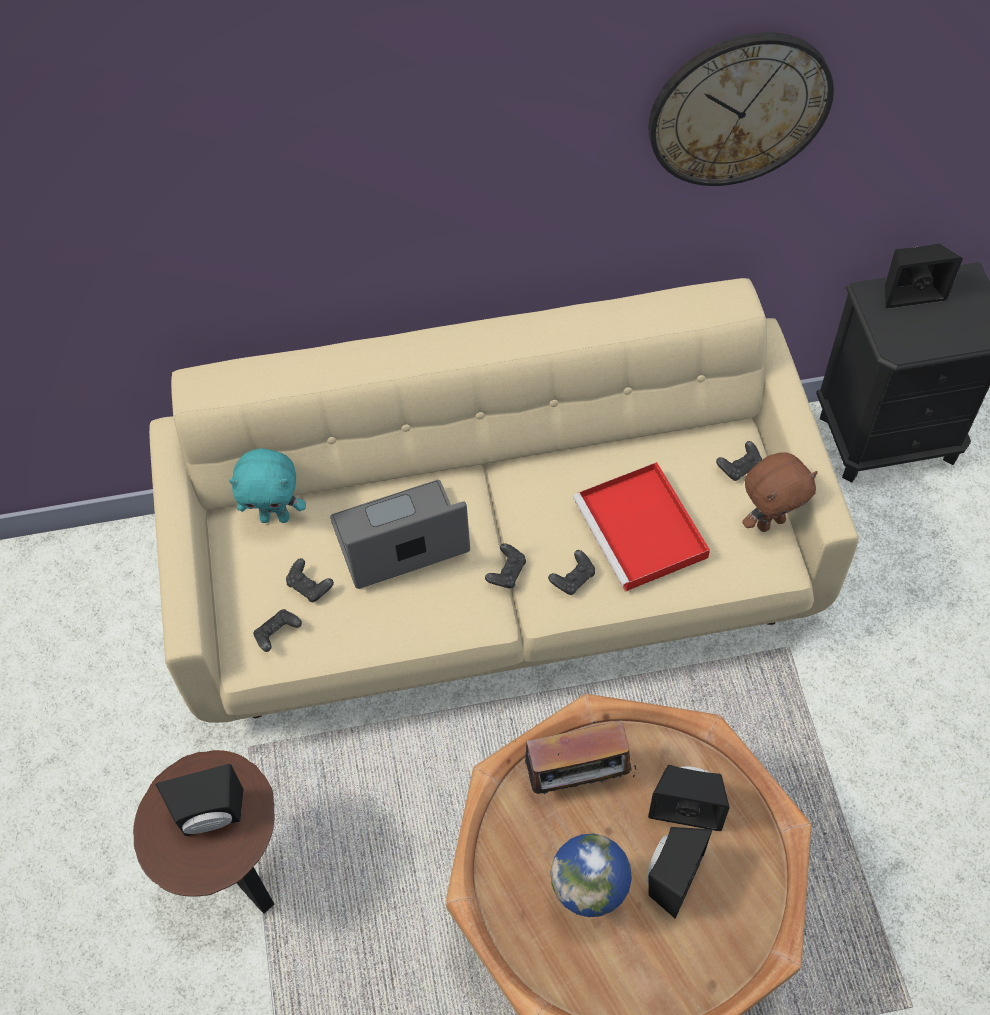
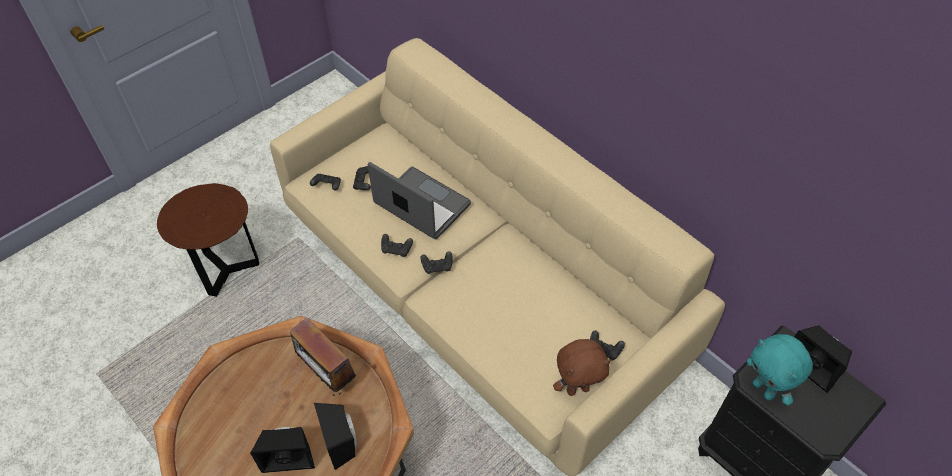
camera: 55 degrees right, 5 degrees down
(211, 819) = (204, 217): black speaker -> none
(275, 517) = (398, 148): turquoise plush toy -> turquoise plush toy (764, 389)
(573, 579) = (455, 300): black game controller -> black game controller (396, 249)
(590, 897) = (253, 418): globe -> none
(642, 531) = (513, 319): red tray -> none
(739, 109) = (744, 114): wall clock -> none
(770, 522) = (577, 388): brown plush toy -> brown plush toy turned 45 degrees counterclockwise

